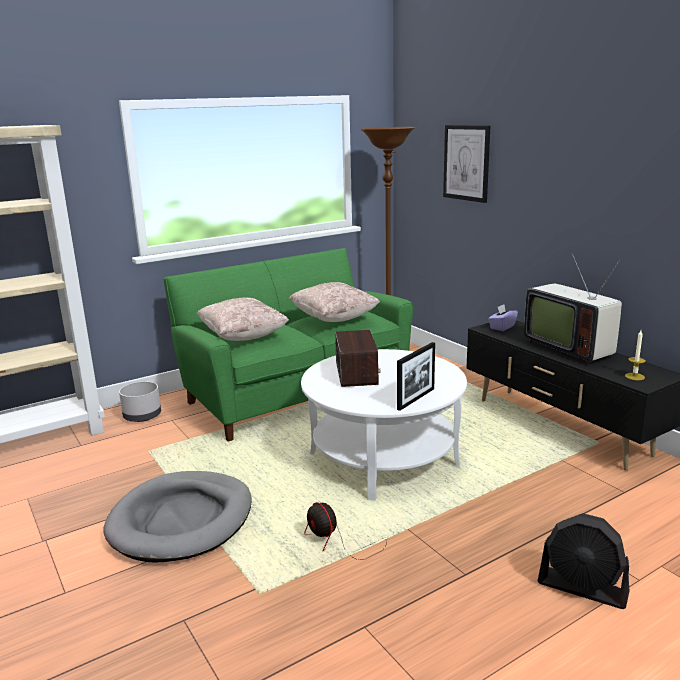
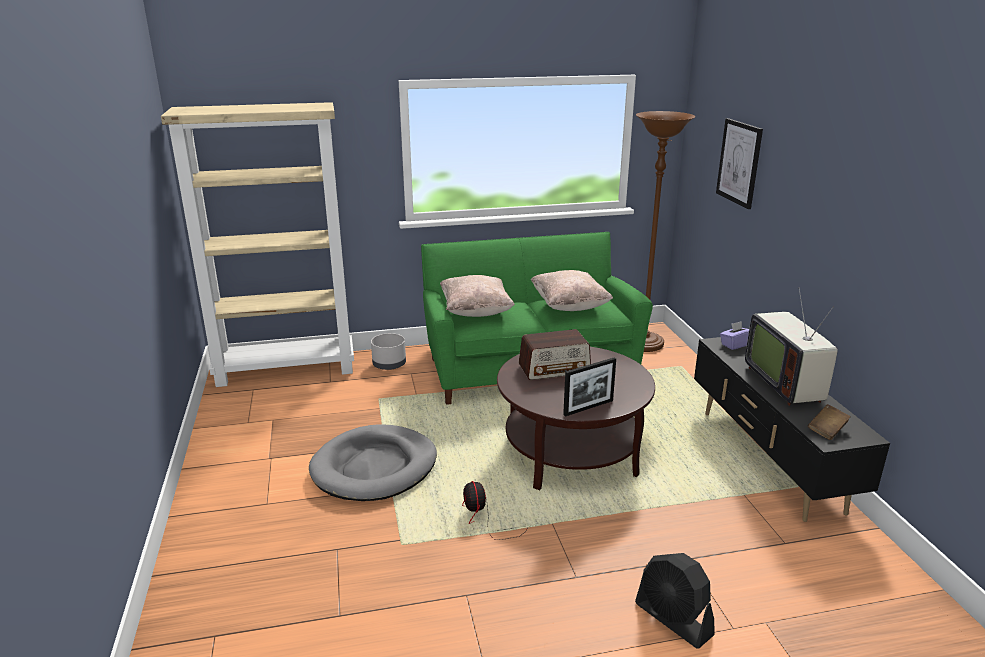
camera: 20 degrees right, 5 degrees up
(356, 373) = (554, 369): radio -> radio turned 60 degrees clockwise
(384, 459) = (571, 453): white coffee table -> brown coffee table
(634, 376) = (827, 430): candle -> brown book

